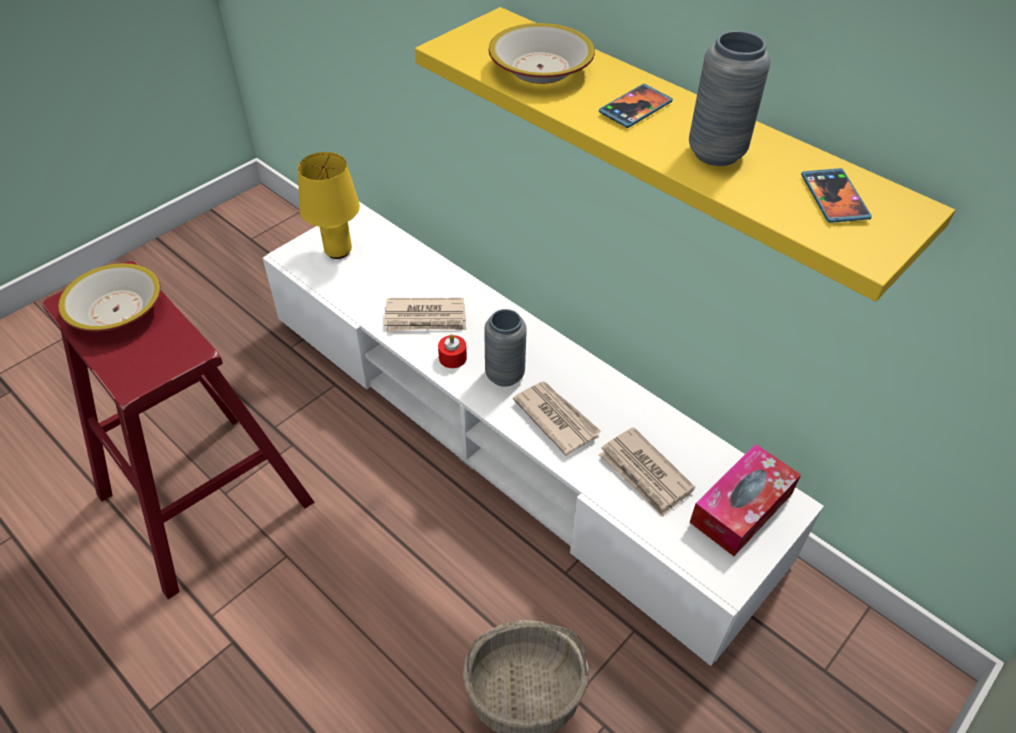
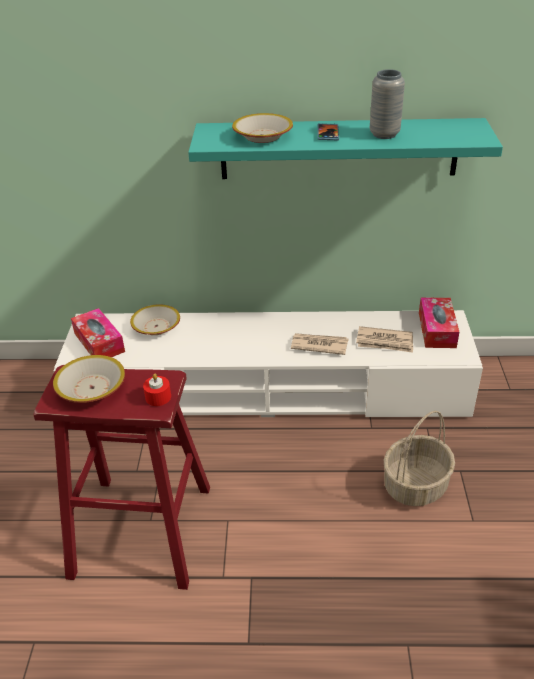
camera: 40 degrees left, 10 degrees down
(338, 251) = (99, 342): yellow table lamp -> tissue box
(413, 269) = (156, 326): none -> bowl
(426, 318) = (196, 343): newspaper -> none
(452, 357) = (235, 351): red candle -> red candle (158, 397)
(504, 375) = (271, 343): grey vase -> none
(686, 141) = (338, 149): yellow shelf -> turquoise shelf
(834, 198) = (446, 130): phone -> none

